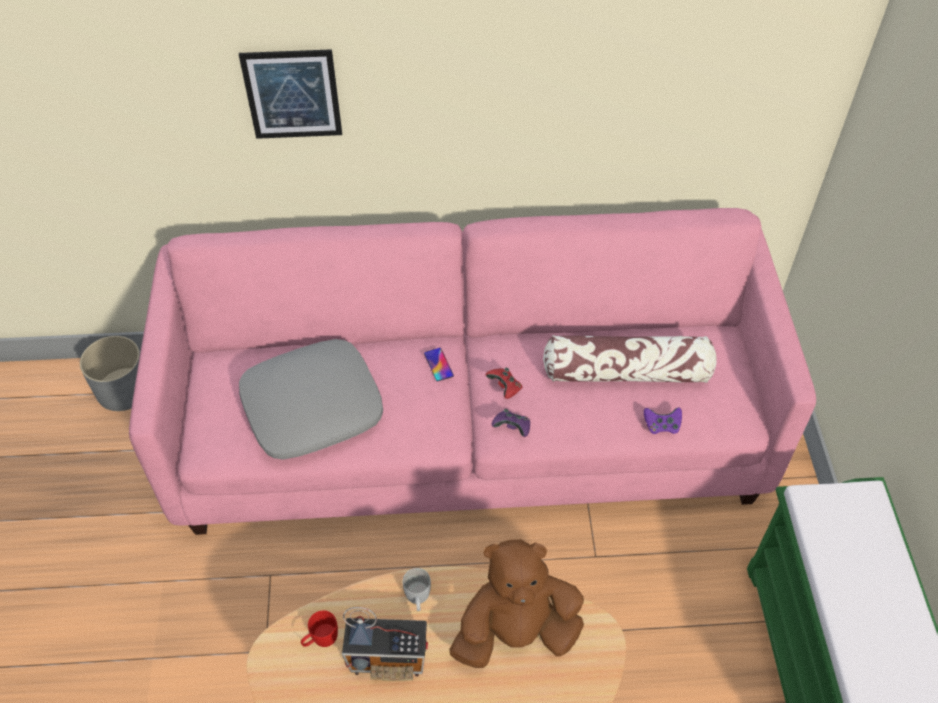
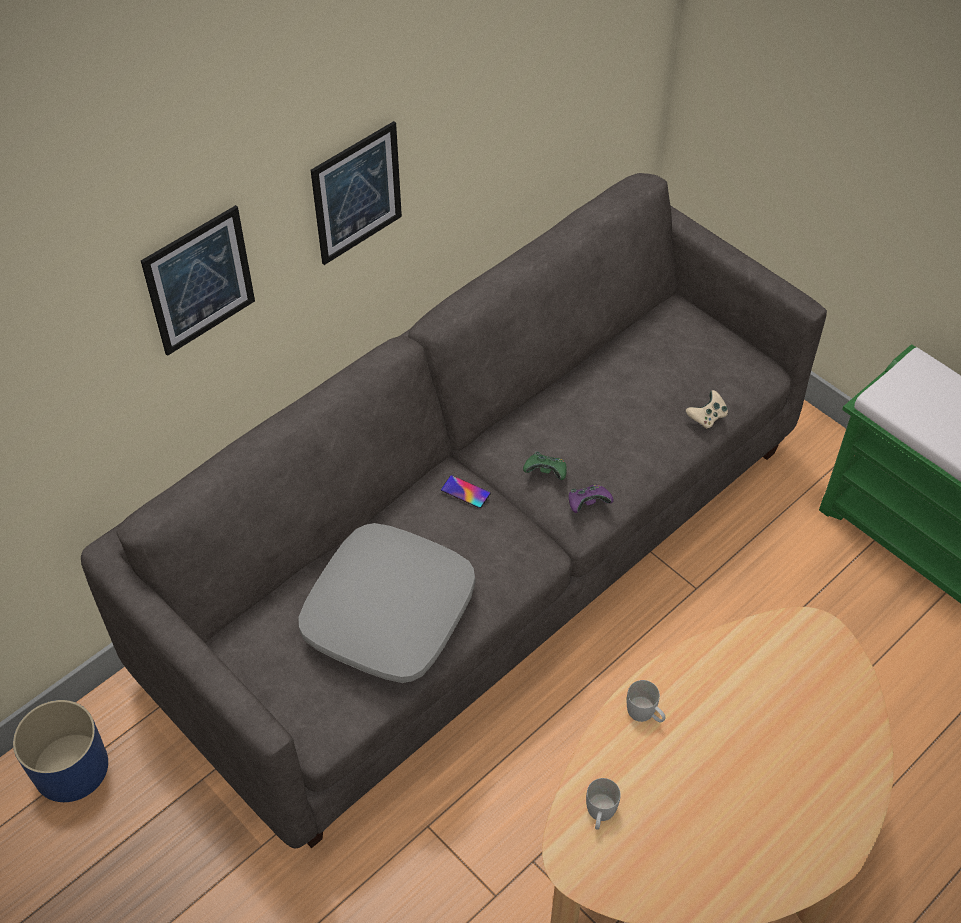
camera: 40 degrees left, 0 degrees up
(123, 389) = (70, 768): grey planter -> blue planter
(320, 639) = (600, 814): red mug -> white mug
(388, 657) = (673, 781): radio -> none
(454, 94) = (357, 193): none -> picture
(469, 431) = (480, 557): pink sofa -> grey sofa
(505, 388) = (546, 473): red game controller -> green game controller
(516, 632) = (752, 678): brown plush toy -> none
(627, 372) = (634, 389): pillow -> none
(661, 426) = (707, 417): purple game controller -> beige game controller

